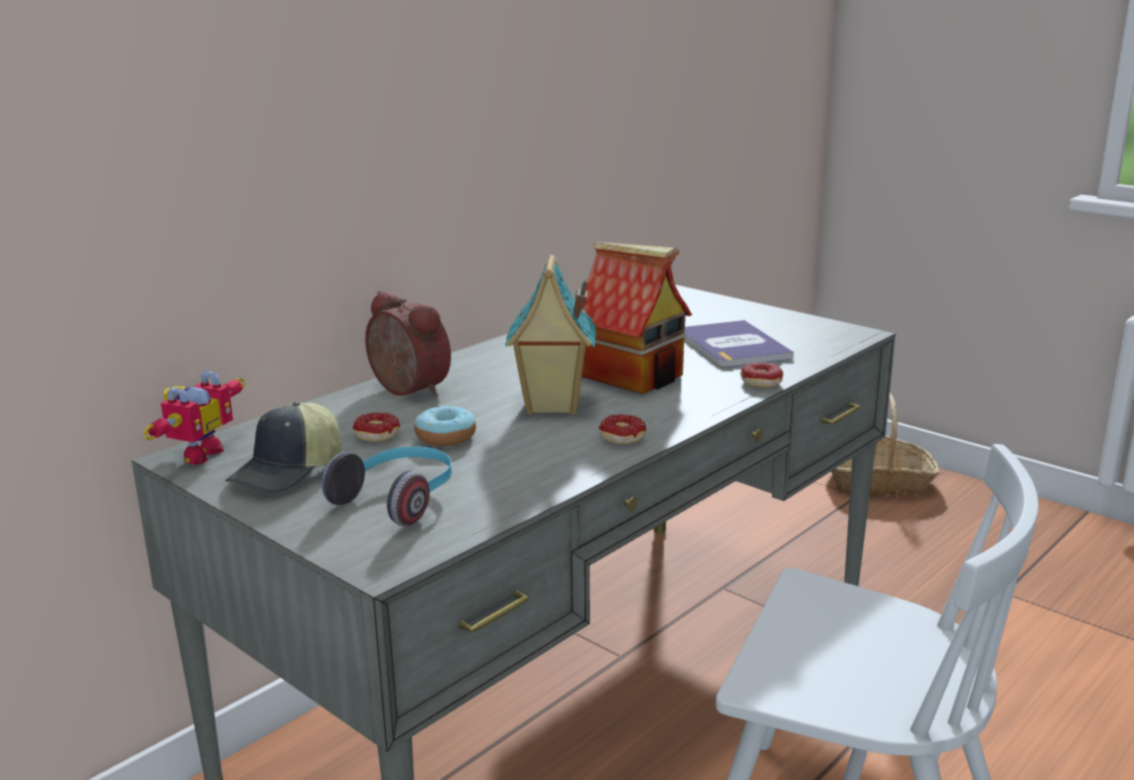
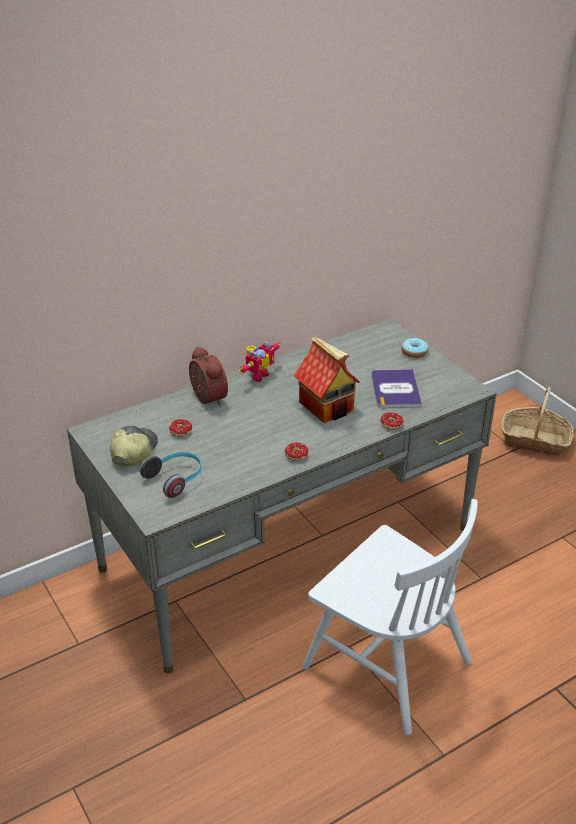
camera: 15 degrees right, 15 degrees up
(197, 454) = (96, 430): toy robot -> toy robot (257, 375)
(289, 472) = (133, 451): cap -> cap turned 150 degrees clockwise
(445, 437) = (212, 439): donut -> donut (414, 352)
(551, 406) = (273, 424): toy house -> none

